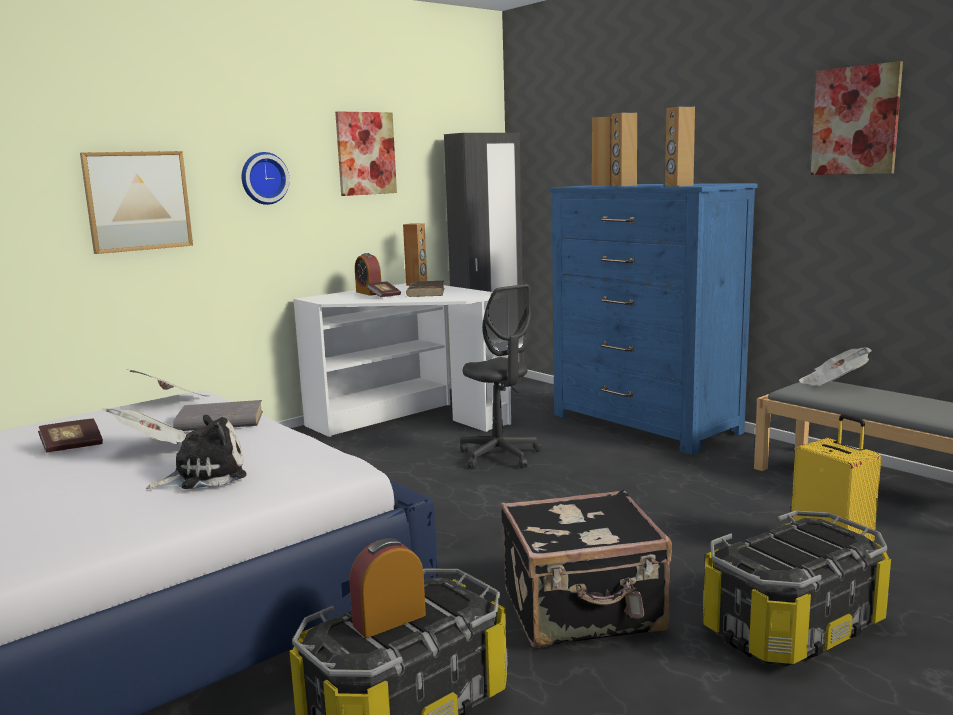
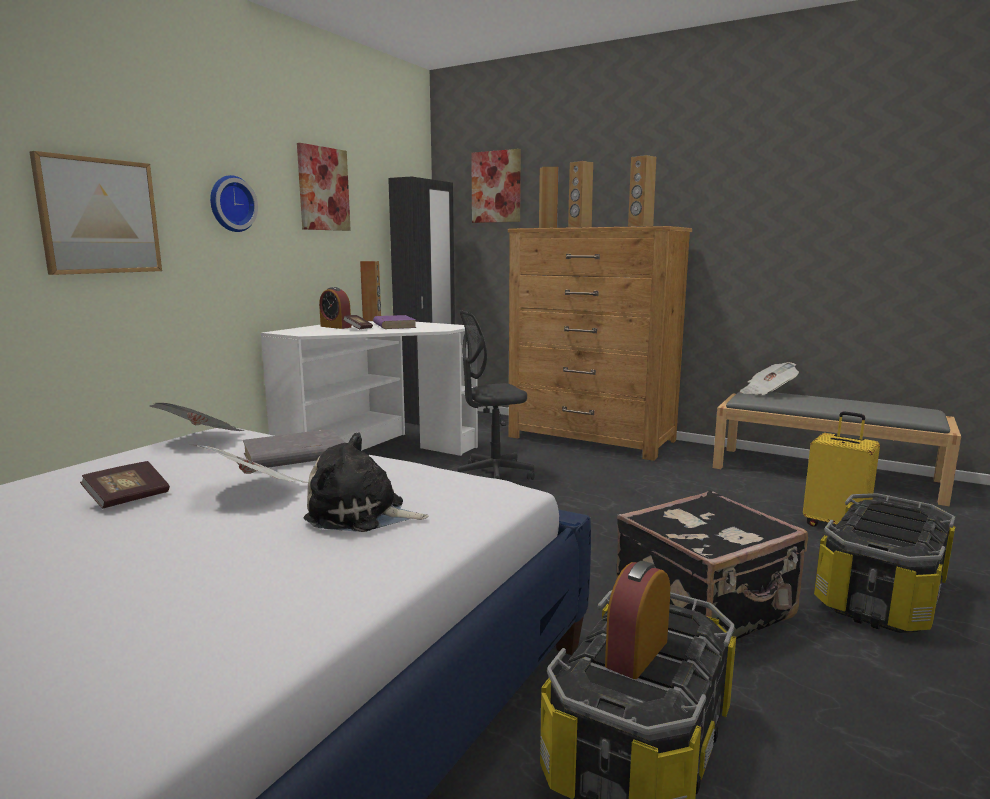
camera: 20 degrees left, 0 degrees up
(204, 475) = (361, 514): plush toy -> plush toy turned 120 degrees counterclockwise
(425, 292) = (394, 325): brown book -> purple book
(500, 456) = (493, 476): grey office chair -> grey office chair turned 120 degrees clockwise
(644, 424) = (591, 439): blue dresser -> brown dresser
(855, 121) = (782, 176): picture -> picture (496, 187)

